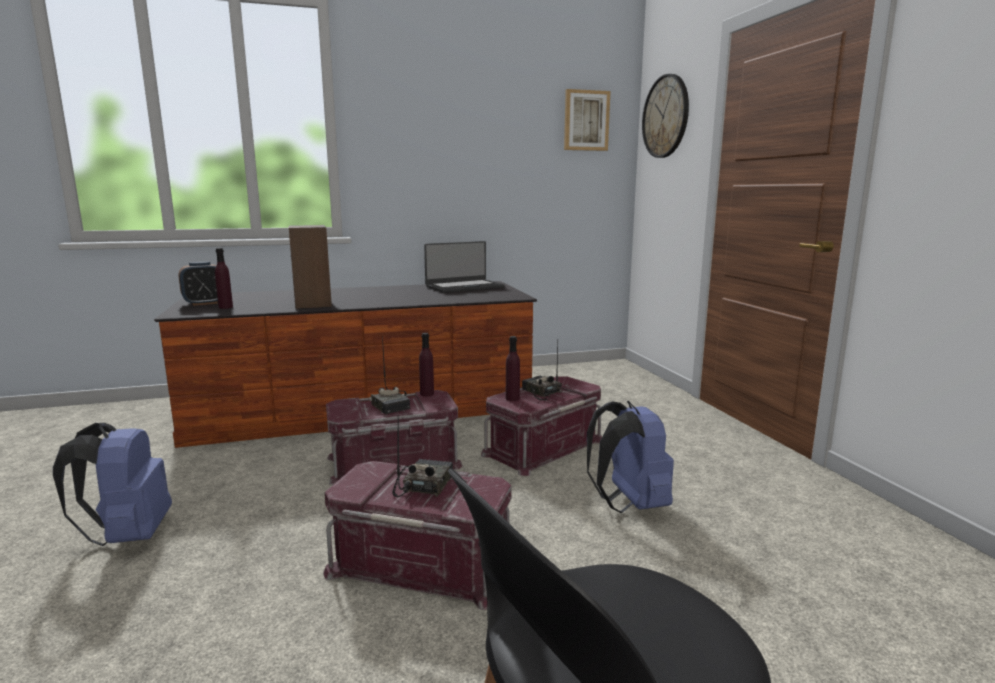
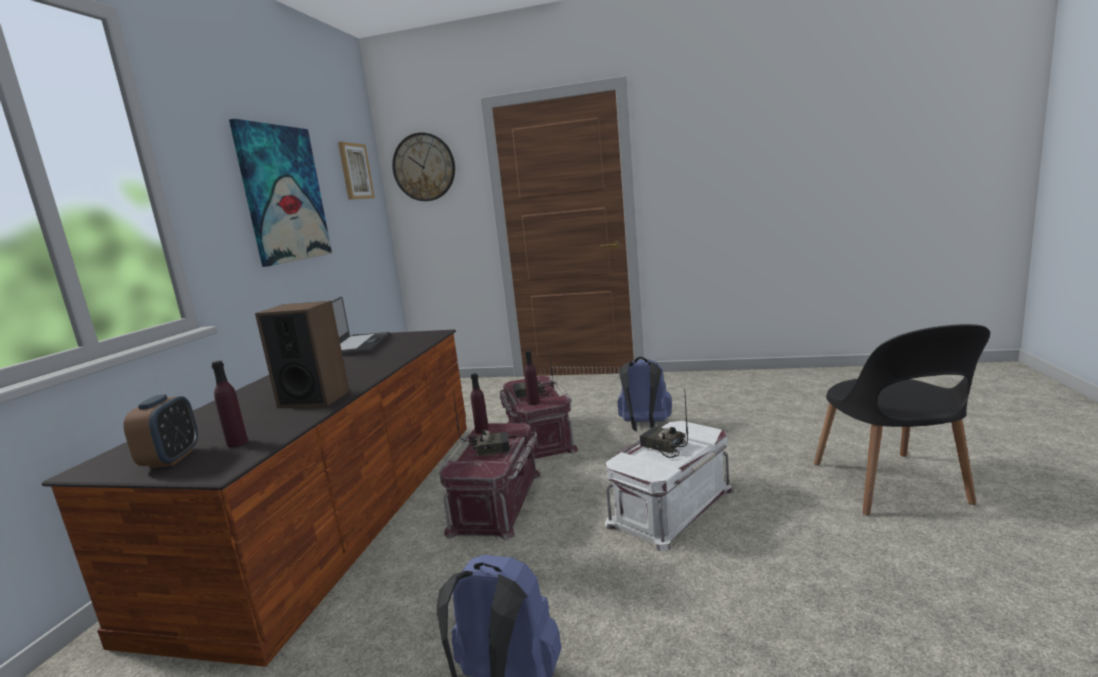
camera: 60 degrees left, 0 degrees up
(423, 562) = (669, 506): red storage box -> white storage box
(467, 140) = (283, 194): none -> picture

